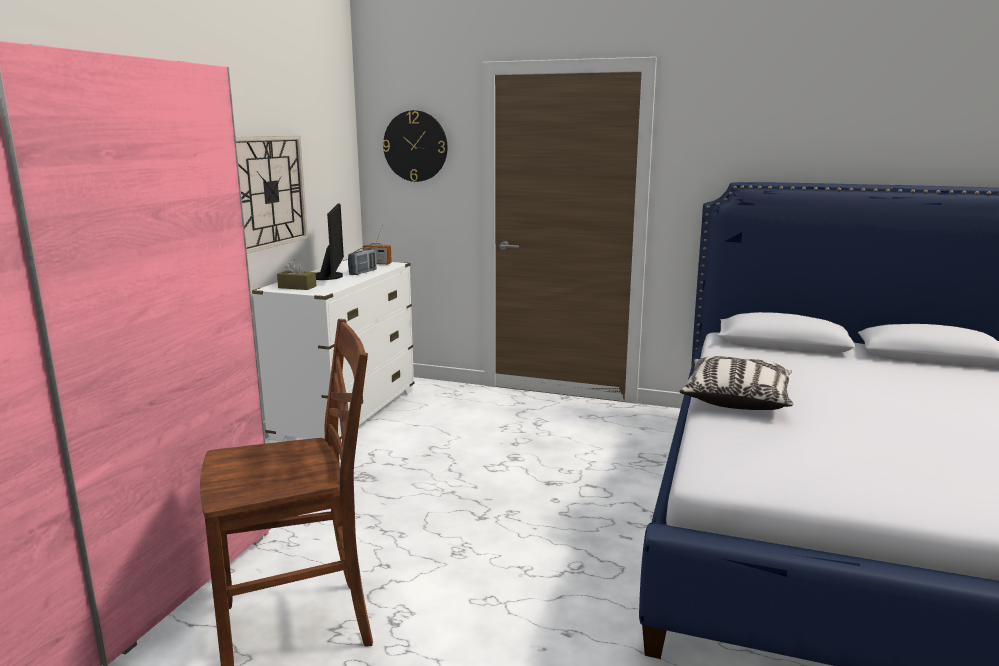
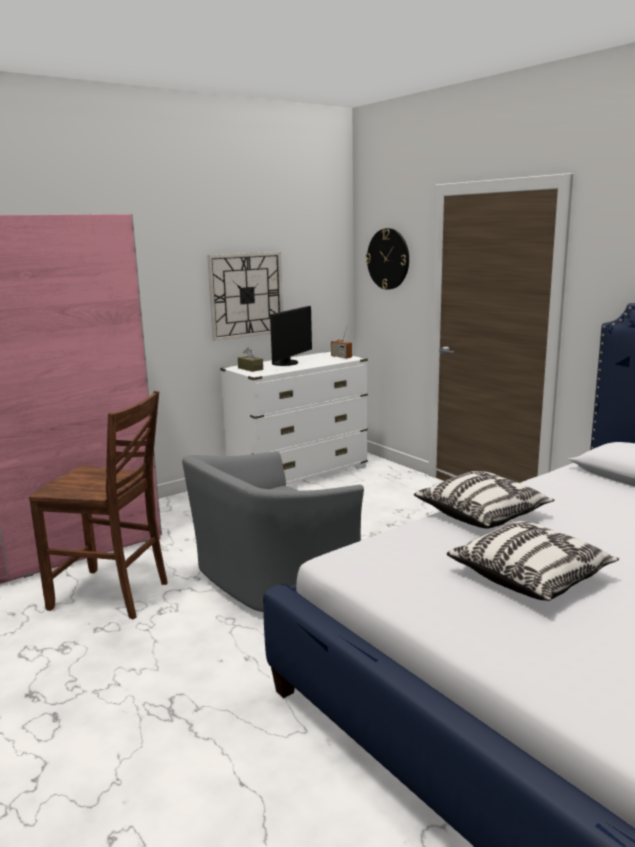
camera: 35 degrees right, 0 degrees up
(363, 272) = (316, 363): radio -> none
(473, 536) = (272, 579): none -> grey armchair
(870, 442) = (530, 577): none -> pillow

